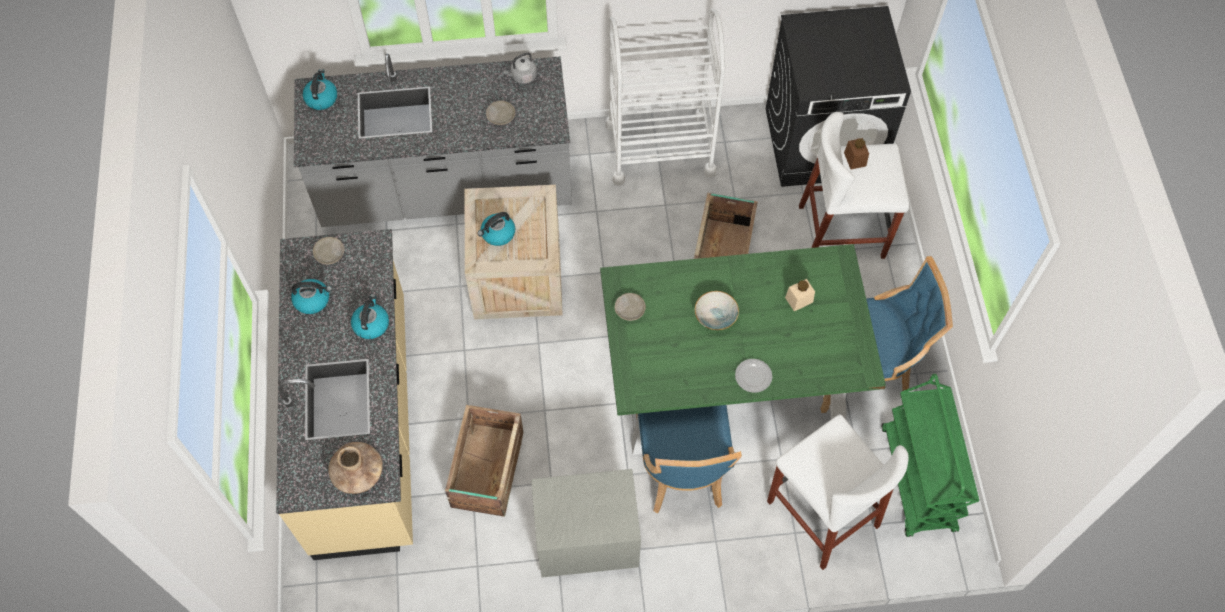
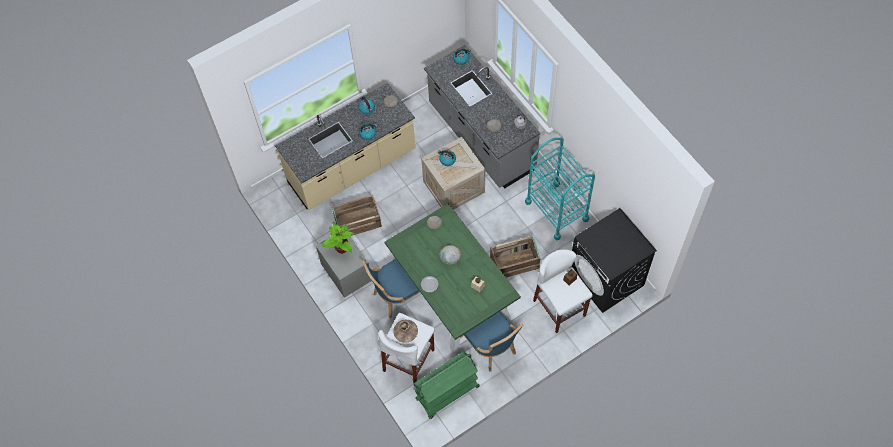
camera: 65 degrees right, 0 degrees up
(358, 473) = (304, 163): brown vase -> brown vase (406, 333)
(573, 503) = (341, 248): none -> potted plant
(660, 148) = (556, 210): white cart -> turquoise cart

